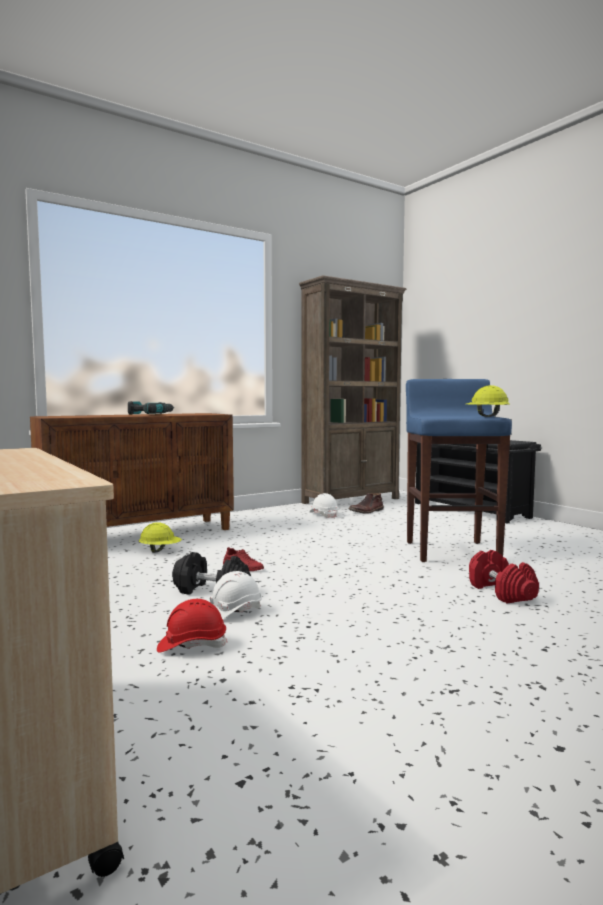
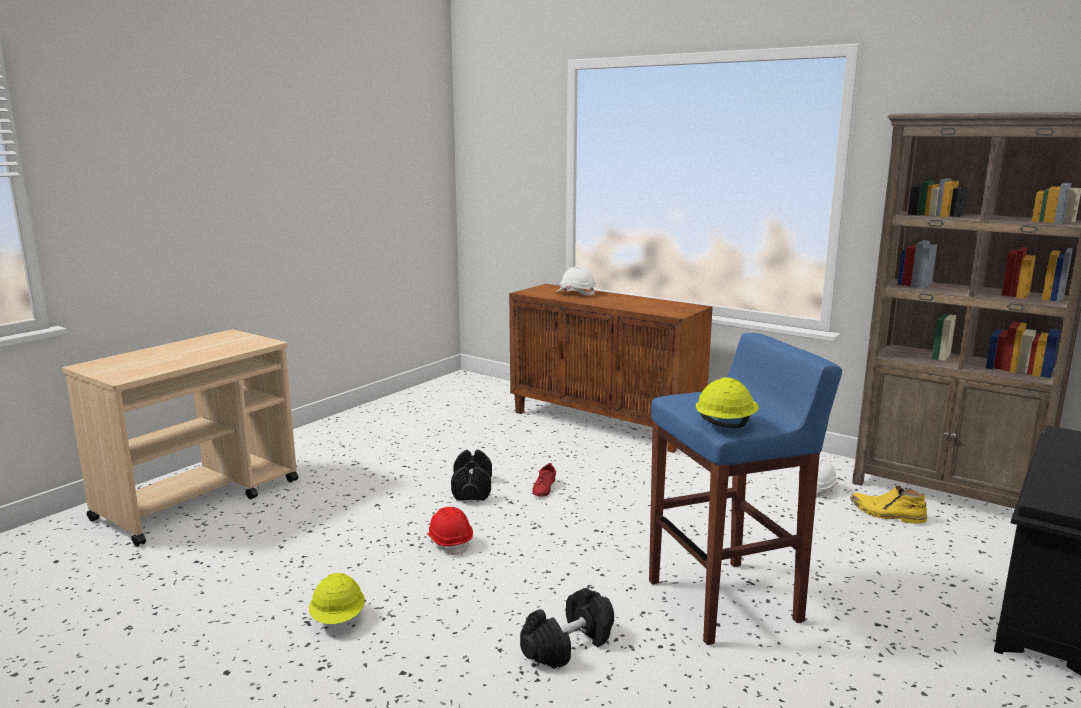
camera: 70 degrees right, 10 degrees up
(150, 414) = (628, 300): power drill -> none
(160, 551) = (565, 443): yellow hard hat -> yellow hard hat (338, 619)
(192, 645) = (360, 508): red hard hat -> red hard hat (449, 542)
(233, 612) = (429, 508): white hard hat -> white hard hat (575, 293)
(366, 511) = (886, 514): brown boot -> yellow boot
(502, 592) = (568, 646): red dumbbell -> black dumbbell

